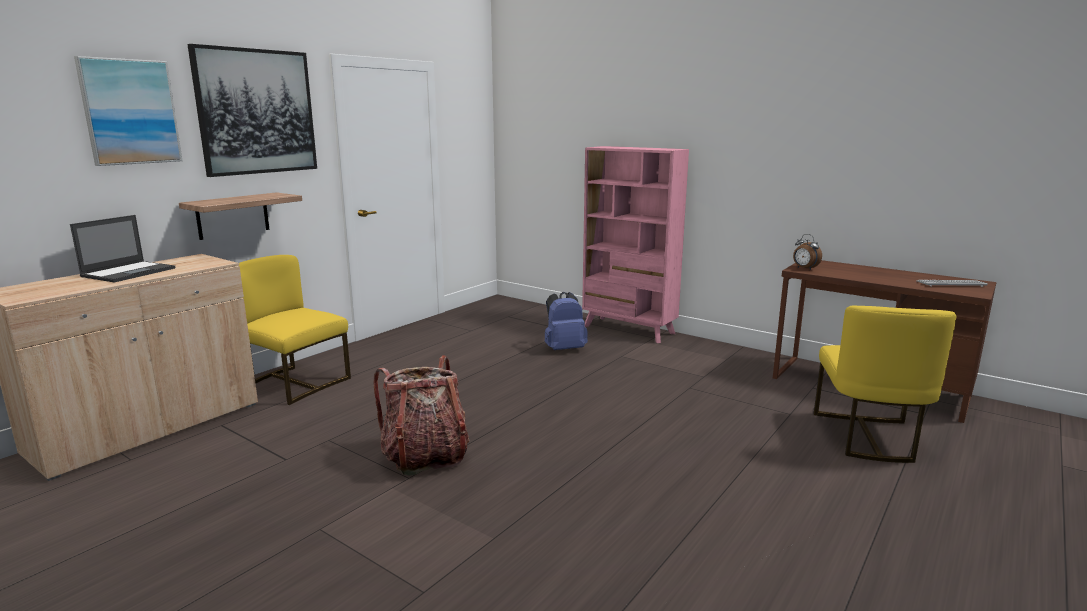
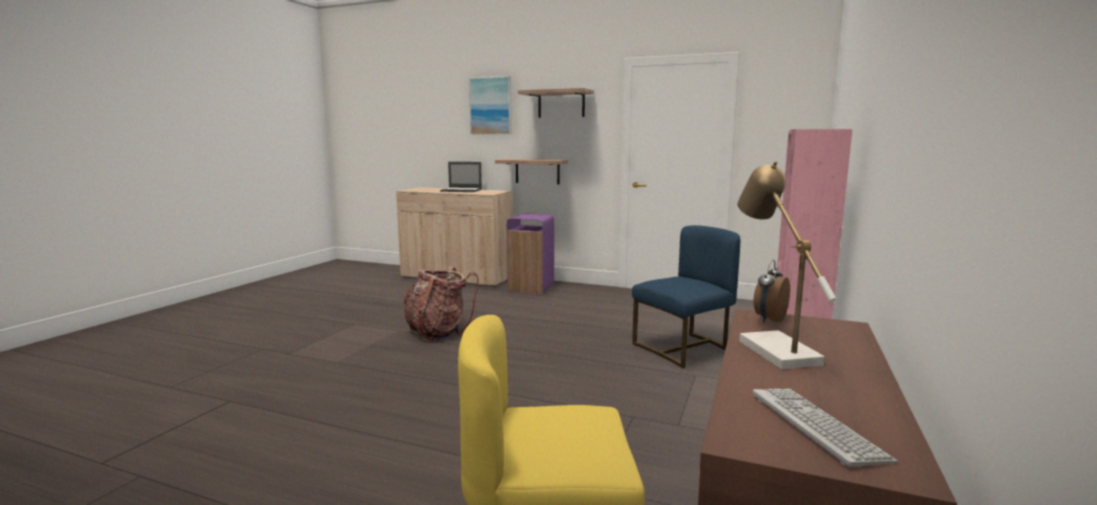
camera: 75 degrees right, 5 degrees down
(256, 112) = (561, 104): picture -> shelf
(296, 383) = (532, 288): yellow chair -> purple trash can
(564, 349) = (683, 348): blue backpack -> blue chair
(857, 275) = (770, 348): none -> table lamp

